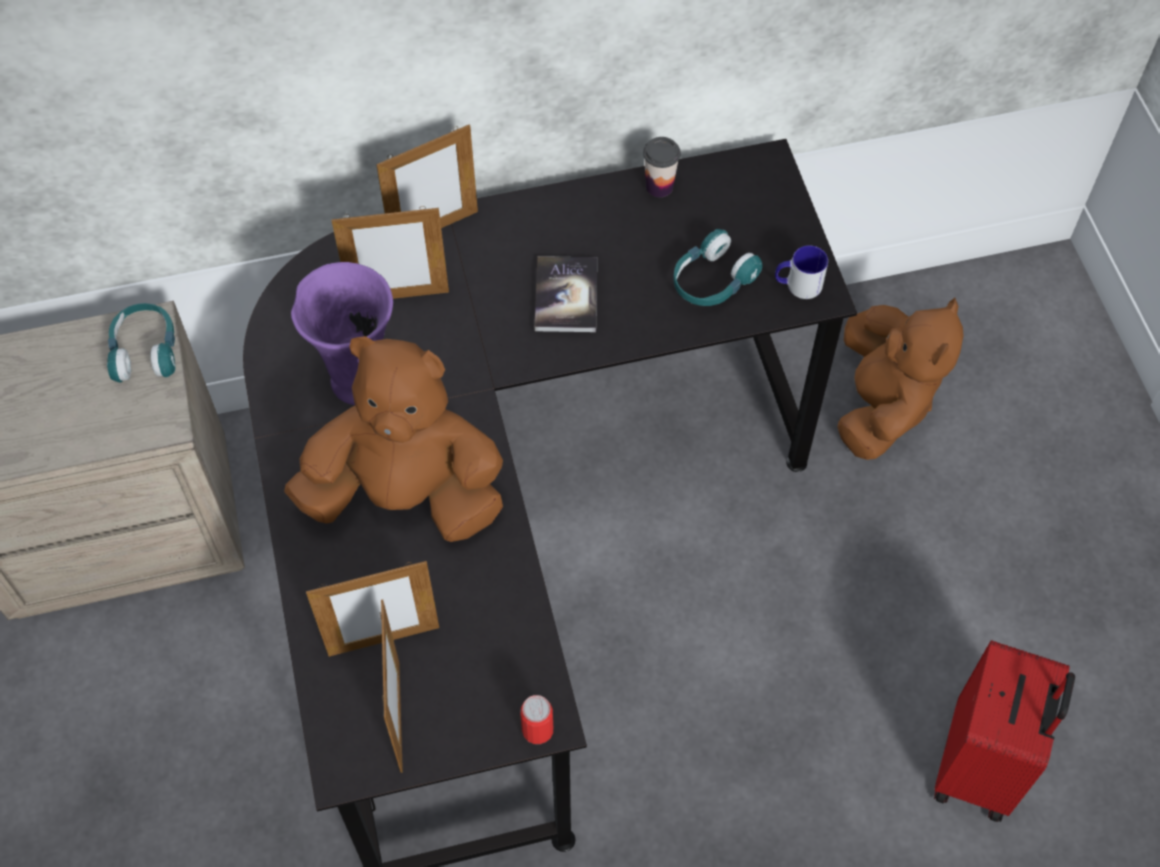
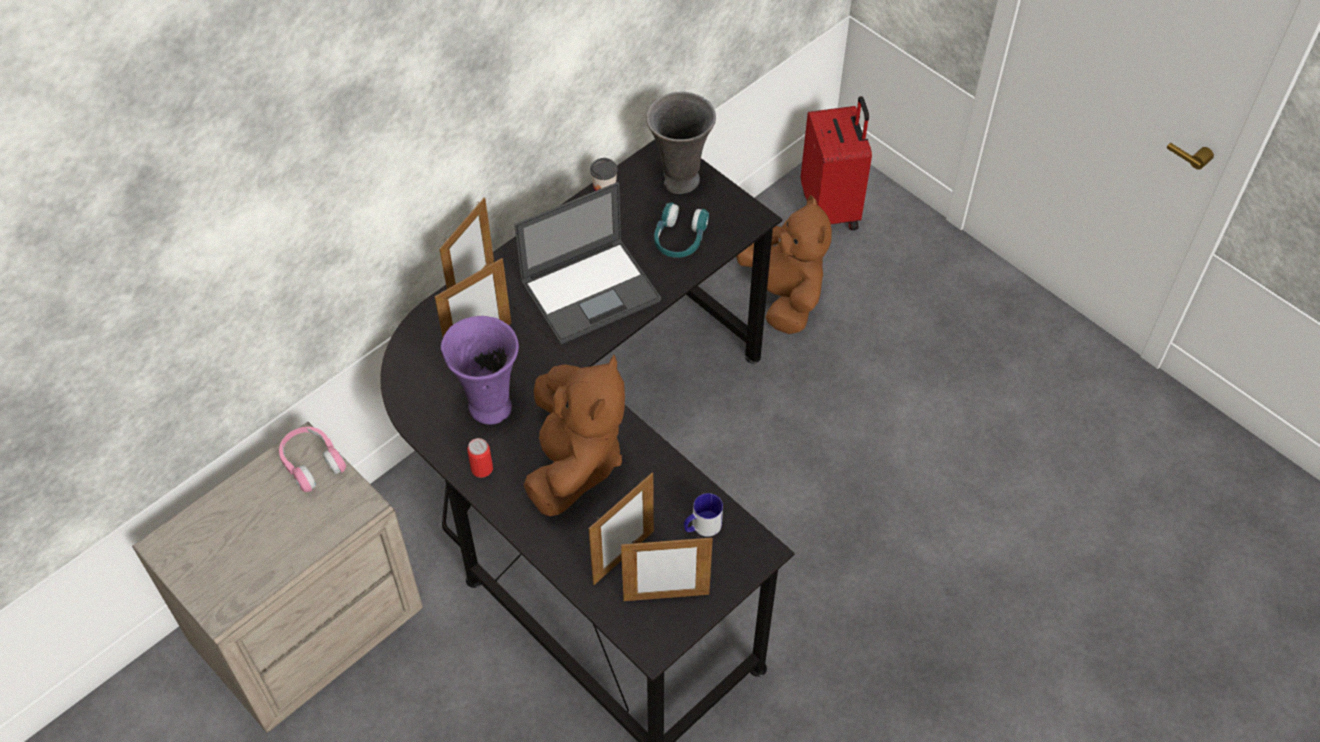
camera: 30 degrees left, 5 degrees down
(145, 351) = (312, 463): turquoise headphones -> pink headphones
(399, 716) = (666, 597): picture frame -> picture frame turned 120 degrees clockwise
(406, 495) = (574, 462): brown plush toy -> brown plush toy turned 120 degrees clockwise
(537, 729) = (758, 559): can -> can (482, 468)
(566, 296) = (591, 290): book -> laptop
(761, 208) = (679, 181): none -> grey vase
(797, 285) = (734, 218): mug -> mug (702, 526)
(981, 766) = (983, 485): red suitcase -> red suitcase (831, 209)

